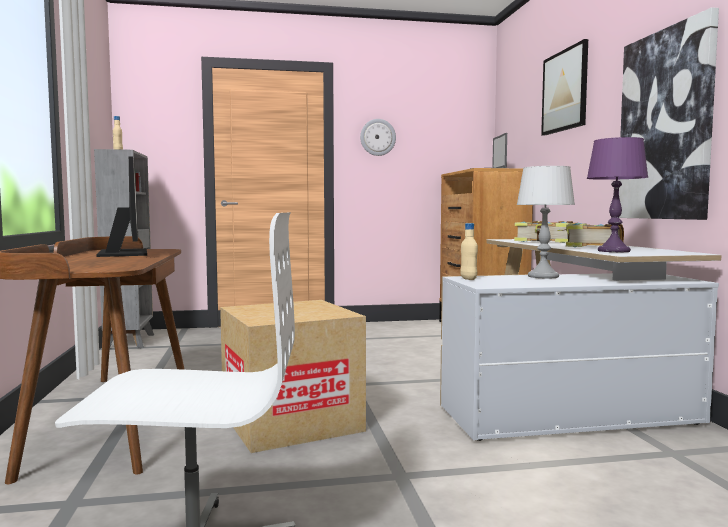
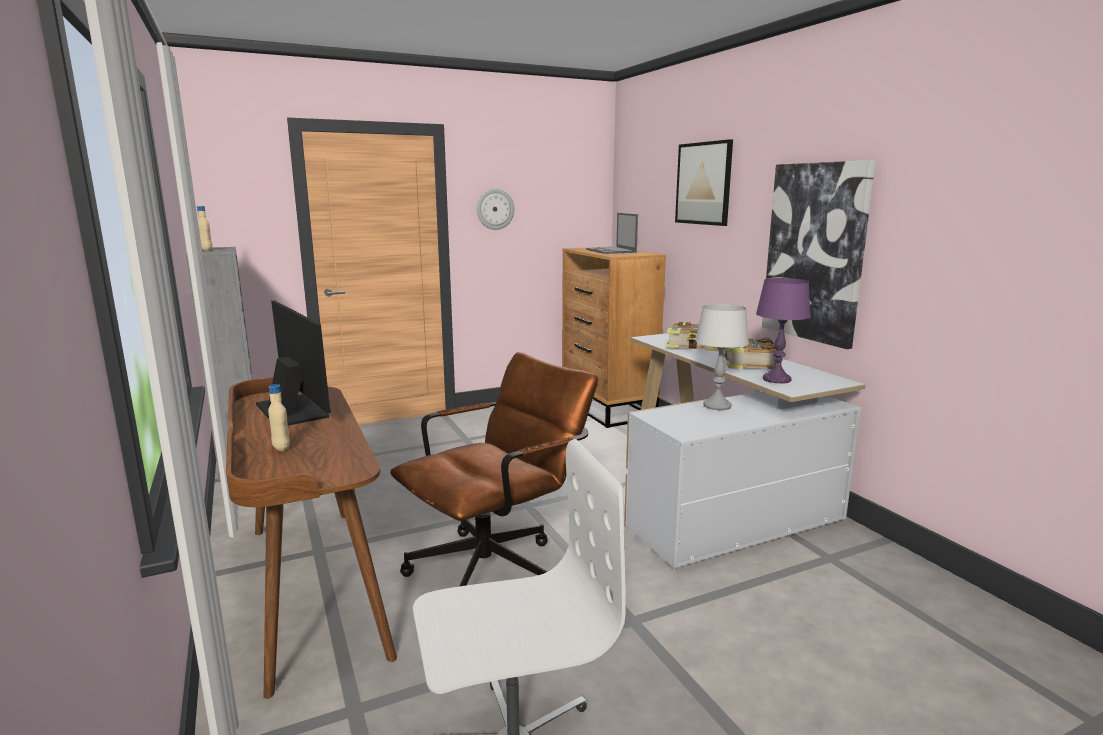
camera: 15 degrees left, 10 degrees up
(291, 421) = (497, 566): cardboard box -> brown office chair
(468, 279) = (657, 417): beige bottle -> beige bottle (281, 448)

